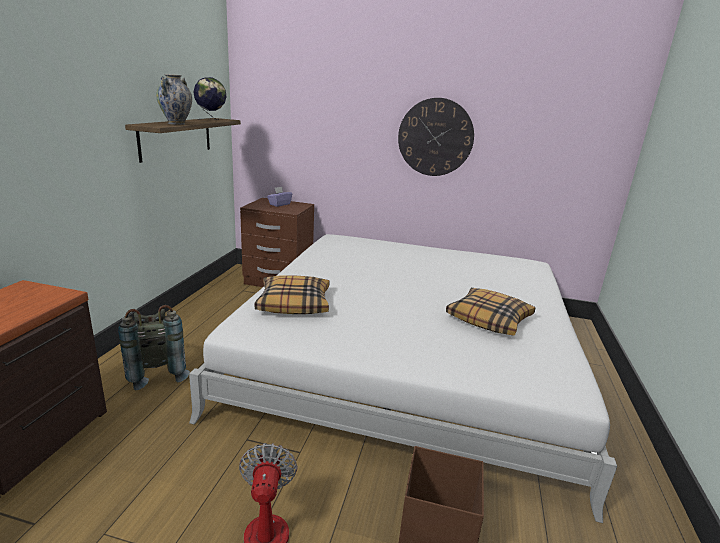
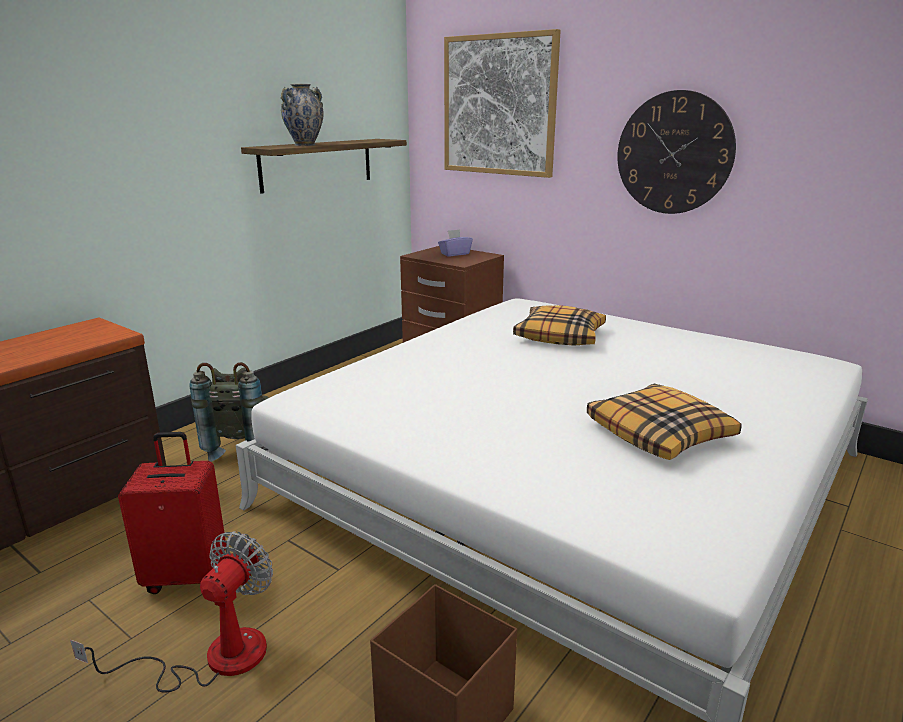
camera: 25 degrees right, 0 degrees up
(183, 488) = (188, 576): none -> red suitcase
(211, 119) = (366, 140): globe -> none
(294, 303) = (389, 378): pillow -> pillow (560, 336)
(308, 98) = (499, 105): none -> picture

